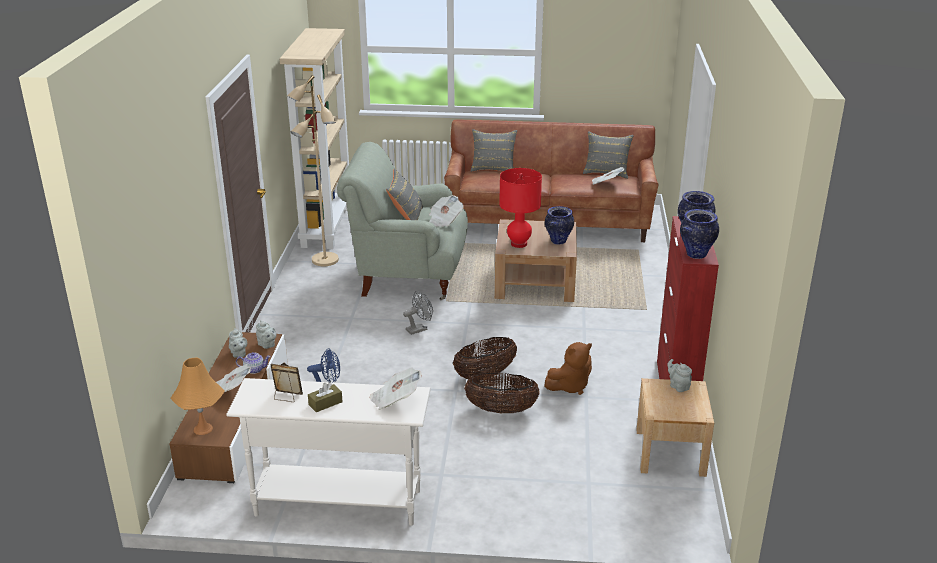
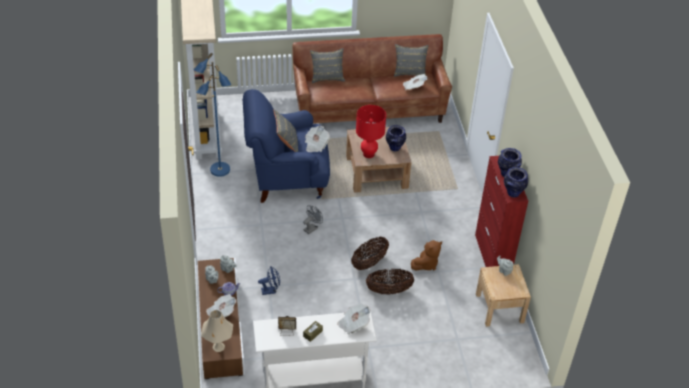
camera: 15 degrees left, 15 degrees up
(203, 429) = (218, 347): orange table lamp -> beige table lamp
(324, 260) = (220, 170): beige floor lamp -> blue floor lamp
(408, 277) = (287, 179): grey armchair -> blue armchair

